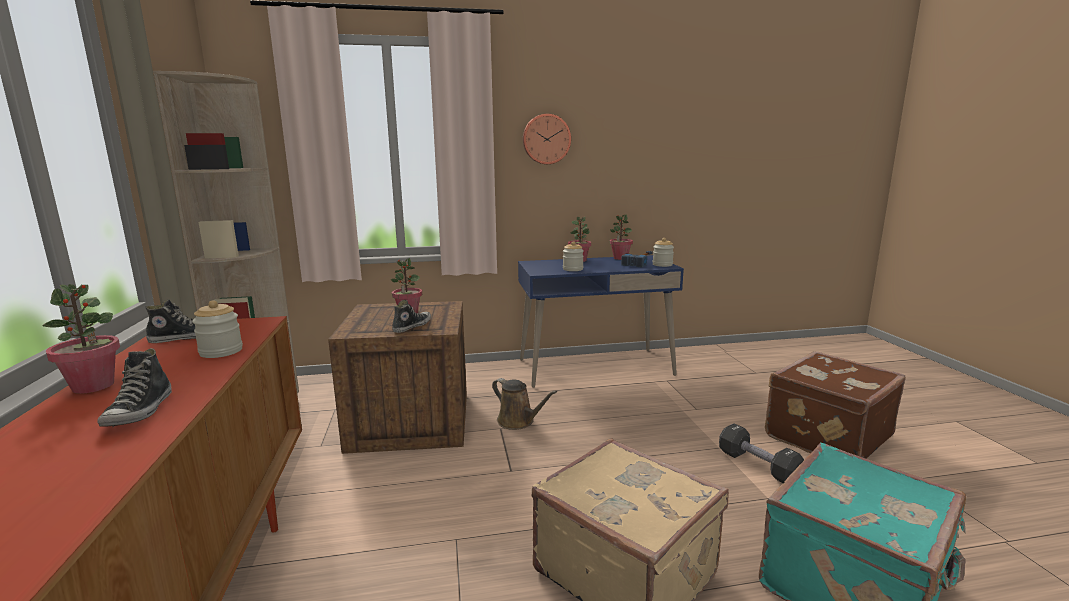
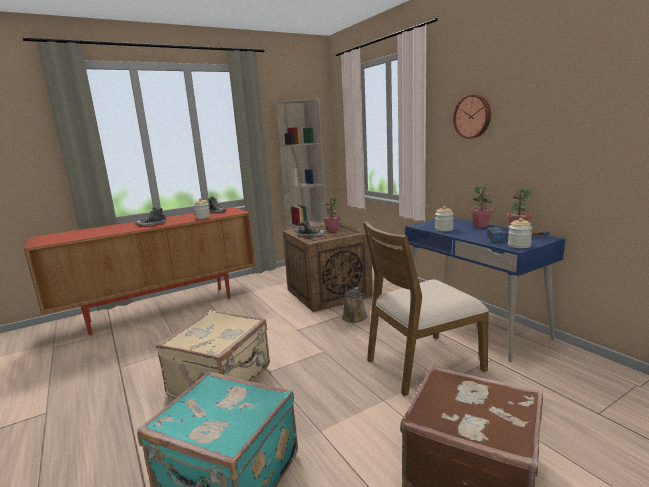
camera: 70 degrees right, 0 degrees up
(94, 386) = (170, 217): potted plant -> none
(658, 411) = (422, 364): none -> brown chair
(758, 466) = (367, 424): black dumbbell -> none

